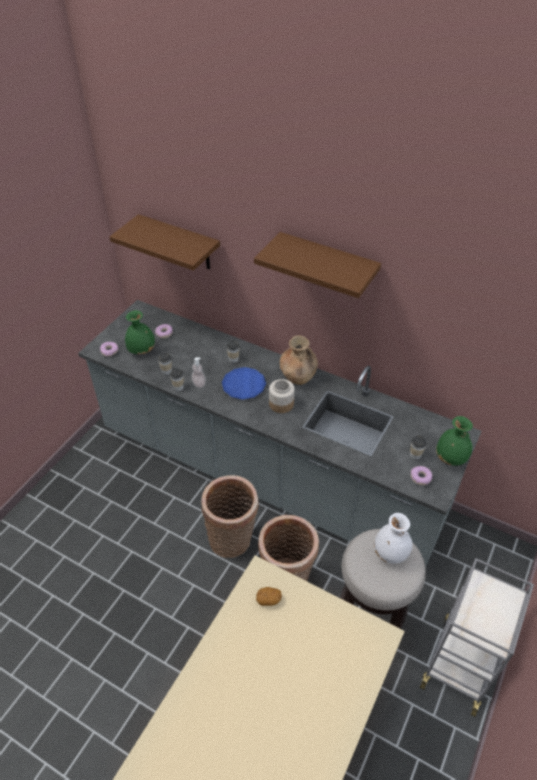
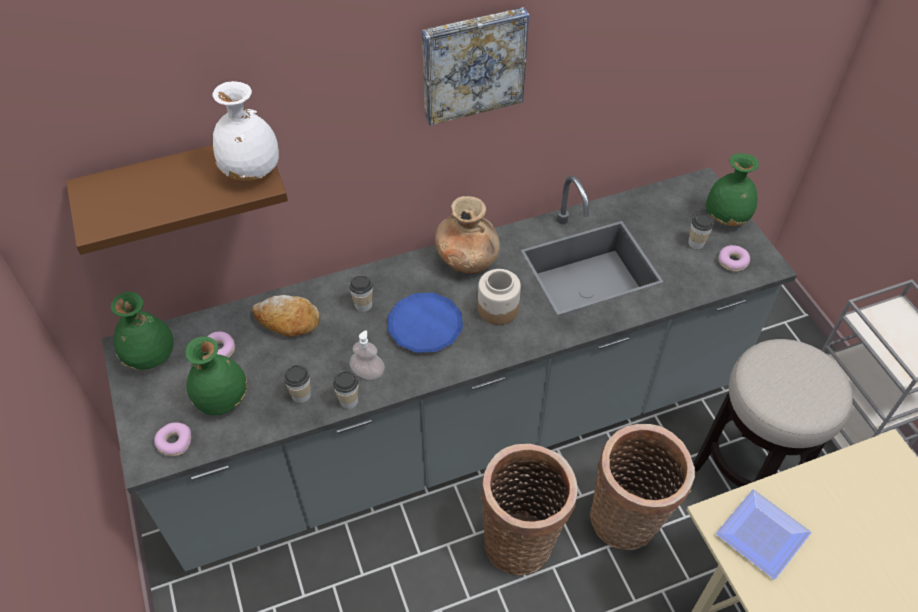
camera: 50 degrees left, 5 degrees up
(141, 318) = (151, 357): none -> green vase
(199, 342) = (287, 321): none -> bread
(269, 599) = (765, 535): potato -> plate
(327, 264) = (472, 64): brown shelf -> picture
(391, 553) = (790, 367): white vase -> white vase (252, 172)

